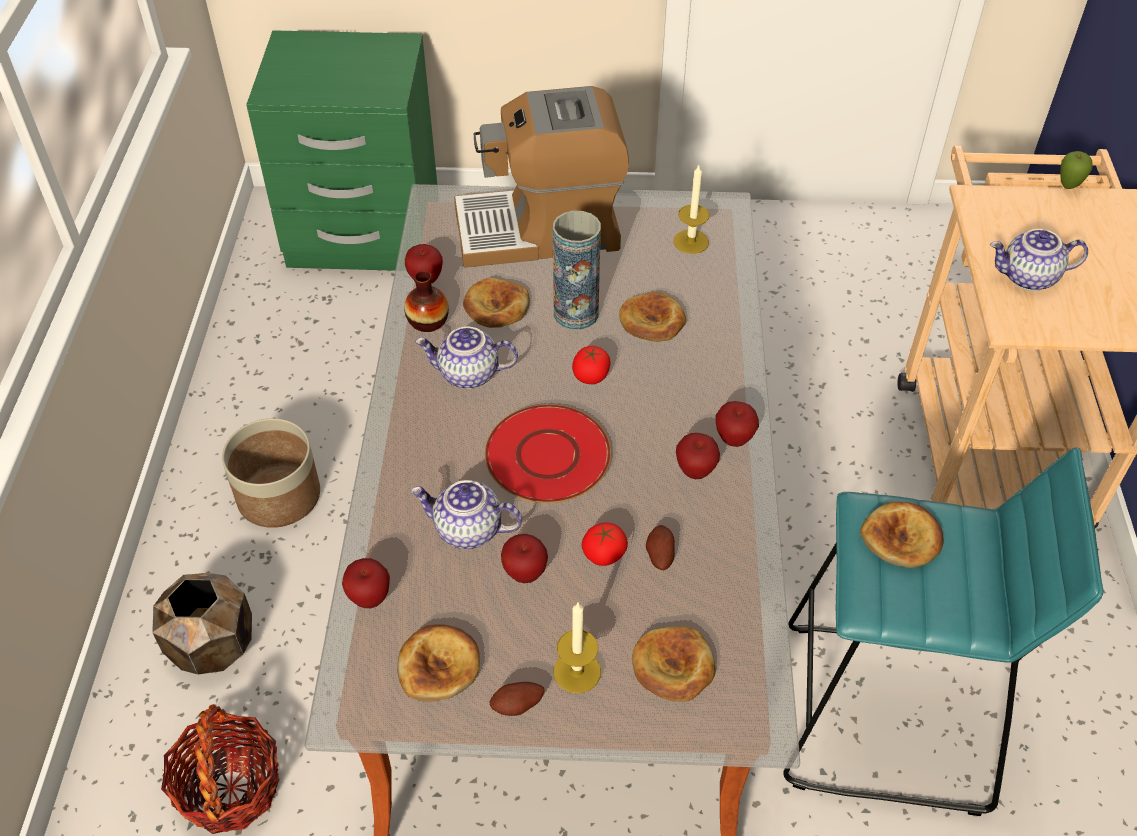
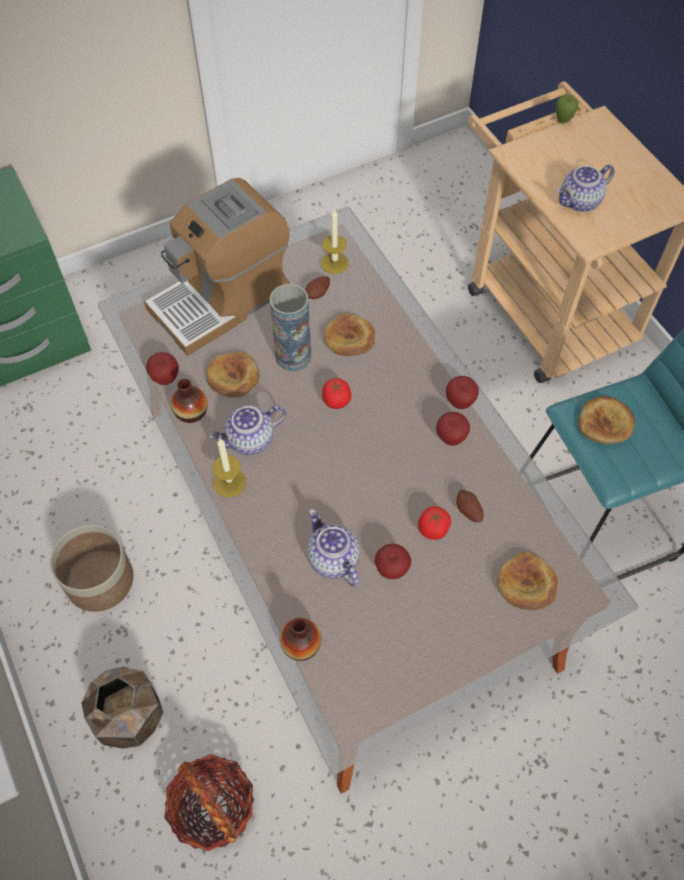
camera: 30 degrees left, 10 degrees up
(369, 598) = (301, 644): apple -> vase
(439, 665) = (381, 666): bread -> none
(467, 530) = (332, 559): teapot -> teapot turned 75 degrees clockwise
(518, 706) = (451, 665): potato -> potato (318, 294)
(547, 456) = (348, 476): red plate -> none
(577, 671) = (471, 620): candle -> candle (229, 483)

